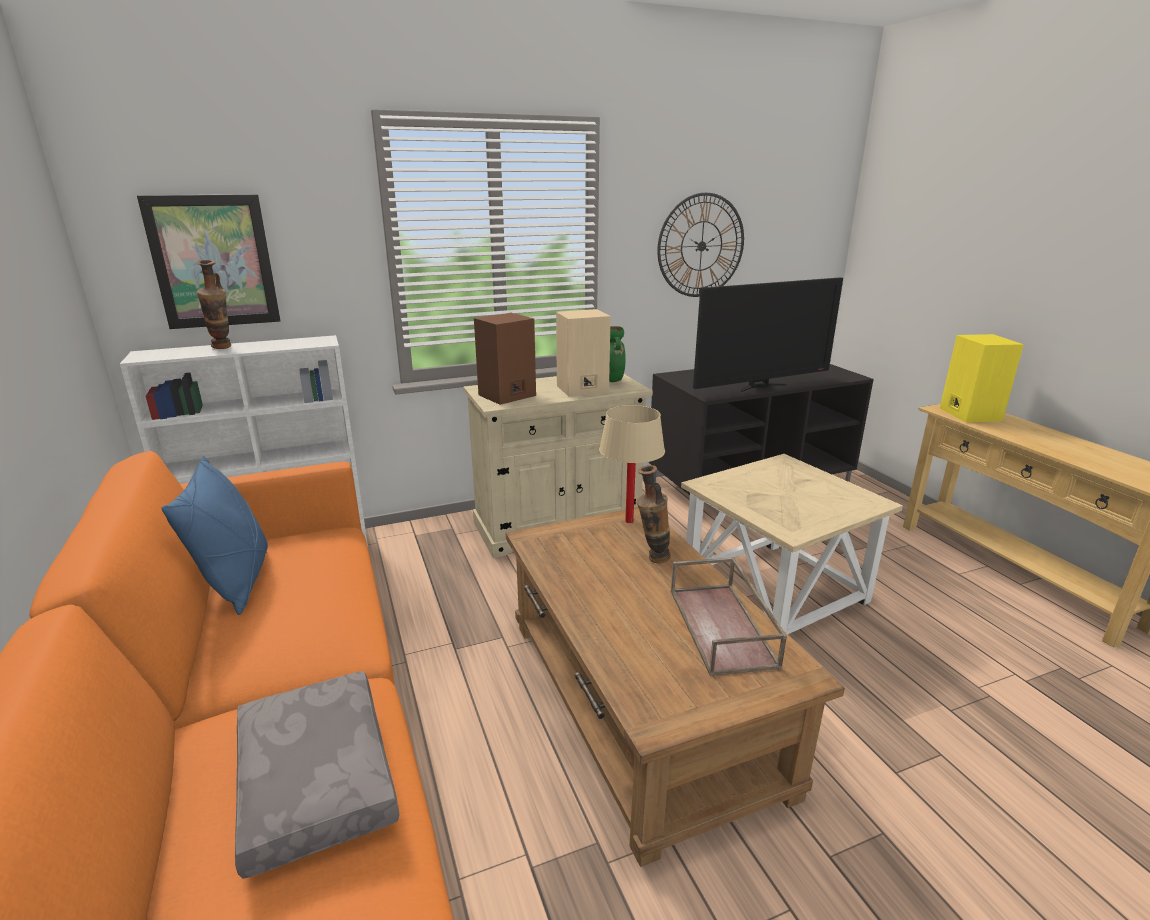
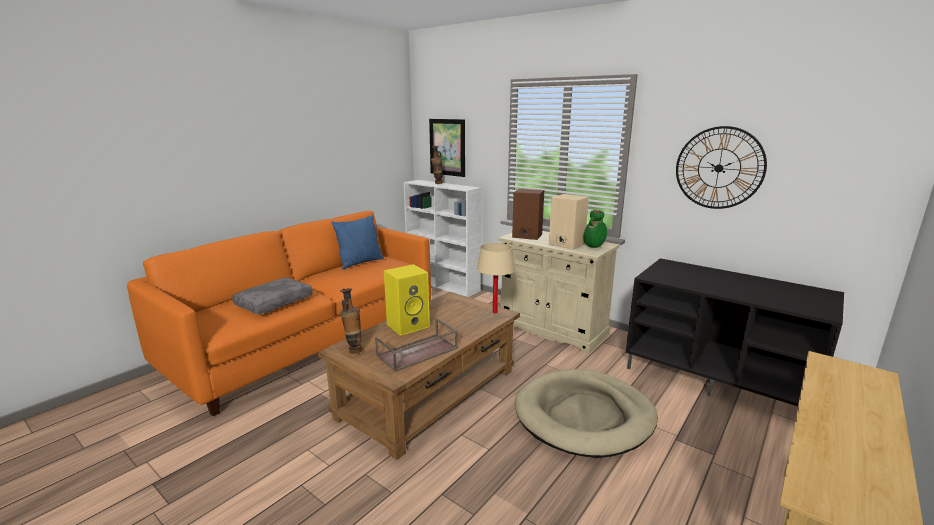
camera: 60 degrees right, 5 degrees down
(652, 559) = (462, 325): vase -> vase (354, 350)
(760, 386) = (706, 287): television -> none
(774, 587) = (584, 416): beige side table -> beige dog bed
(968, 414) = (843, 375): yellow speaker -> yellow speaker (408, 325)

